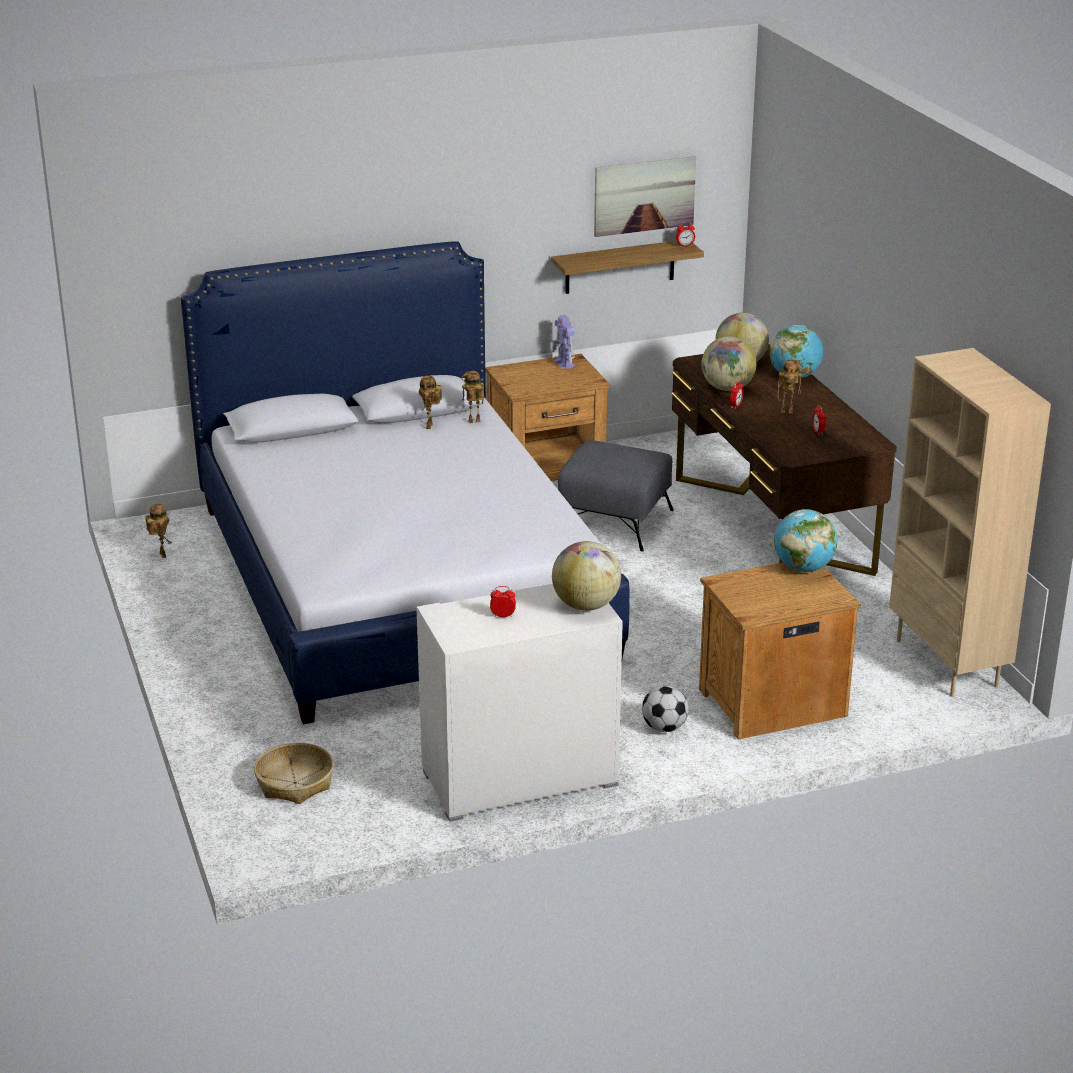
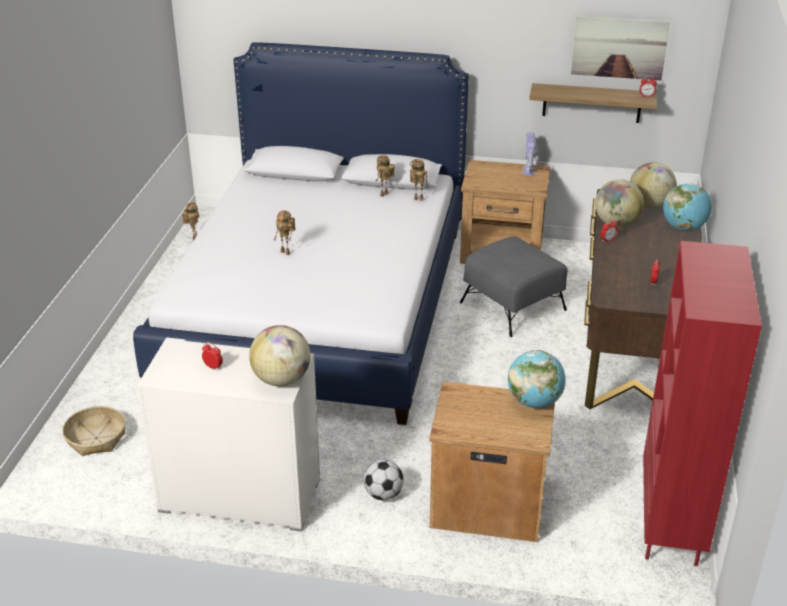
camera: 30 degrees right, 5 degrees up
(787, 411) = (646, 257): toy robot -> toy robot (286, 252)
(948, 663) = (671, 525): beige bookcase -> red bookcase

